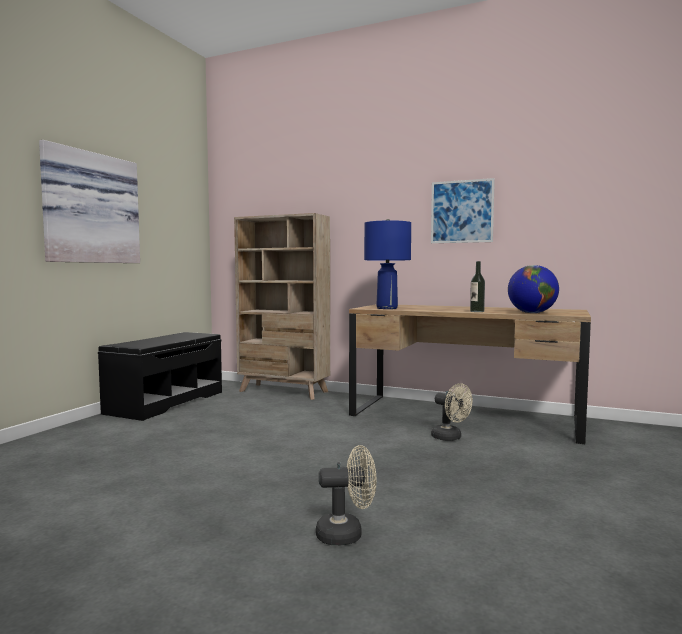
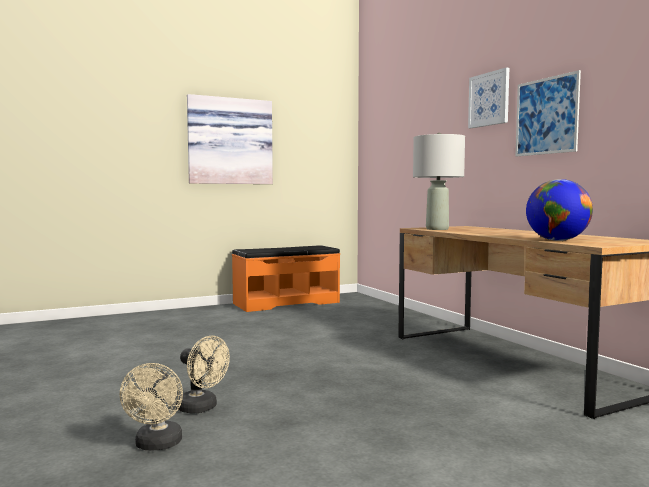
camera: 40 degrees right, 0 degrees up
(165, 402) = (286, 303): black bench -> orange bench
(283, 391) = (389, 310): beige bookcase -> none
(386, 308) = (437, 229): blue table lamp -> grey table lamp
(398, 191) = (489, 99): none -> picture
(450, 438) = (446, 375): beige fan -> beige fan (157, 445)
(477, 311) = (504, 236): bottle -> none

